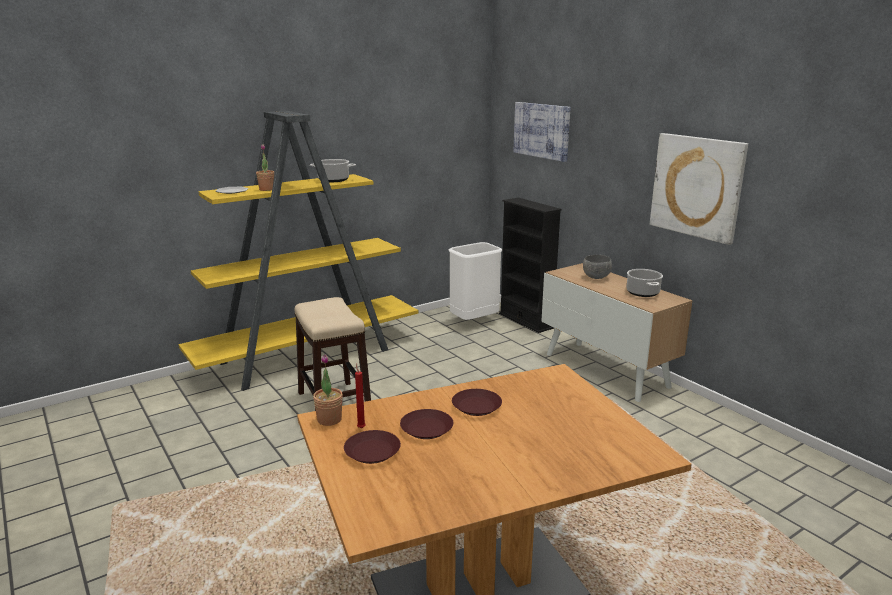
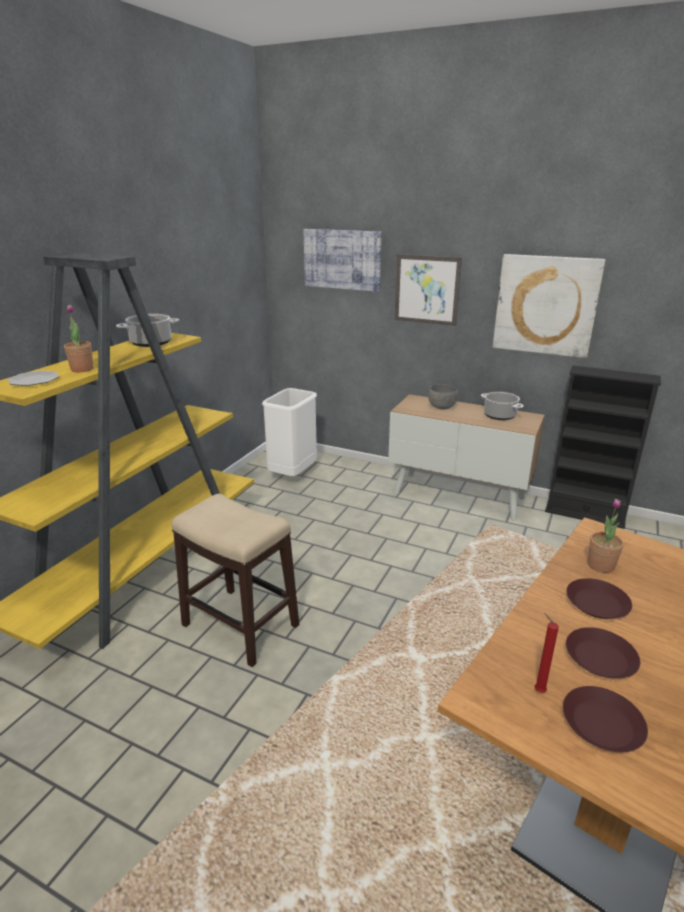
camera: 30 degrees left, 5 degrees up
(329, 420) = (488, 695): potted plant -> potted plant (600, 565)
(526, 321) = (340, 461): black bookcase -> black bookcase (584, 514)
(602, 163) = (427, 289): none -> picture

